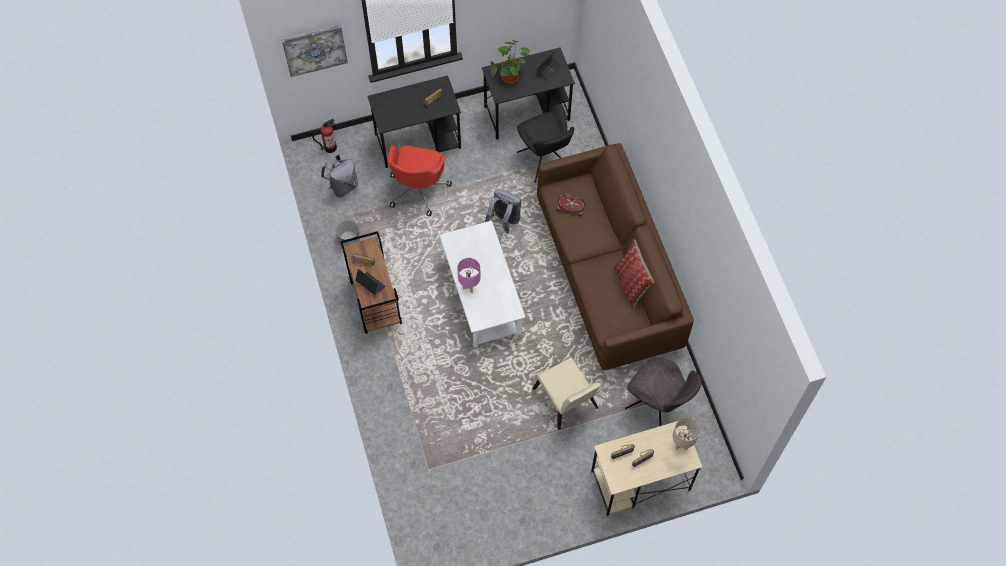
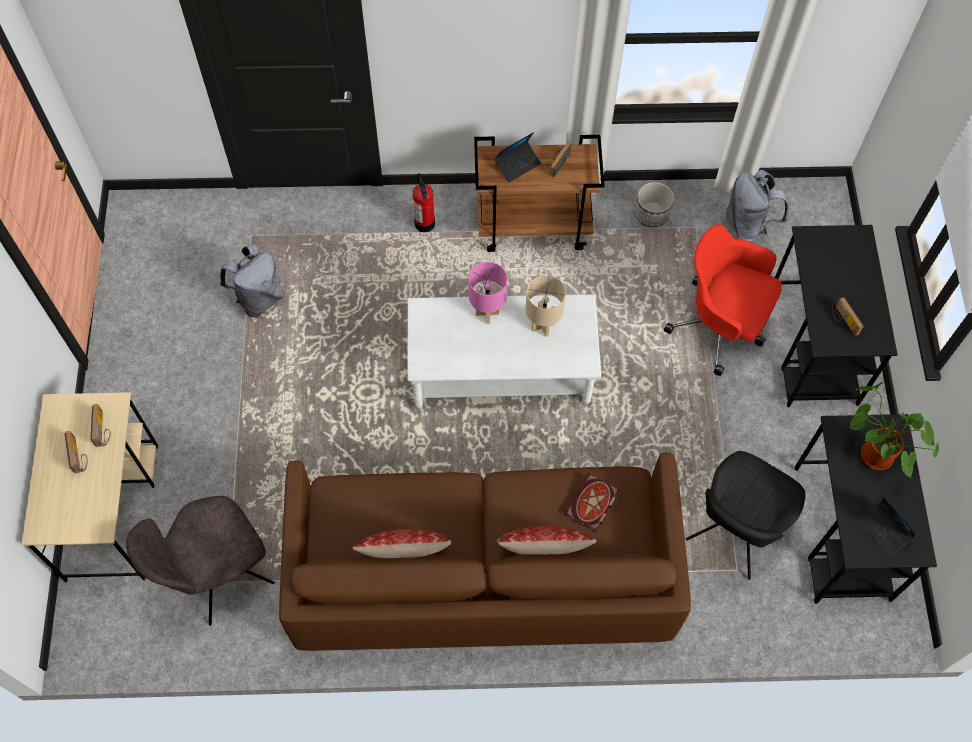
camera: 105 degrees right, 0 degrees up
(314, 50) = (927, 86): picture -> none
(330, 147) = (824, 221): fire extinguisher -> fire extinguisher (425, 223)
(504, 220) = (629, 438): grey backpack -> grey backpack (259, 298)
(544, 161) = (732, 534): black chair -> black chair turned 45 degrees counterclockwise
(566, 402) = (280, 442): beige chair -> none
(606, 222) = (542, 553): none -> pillow
(681, 444) = (72, 524): beige table lamp -> beige table lamp (542, 326)

